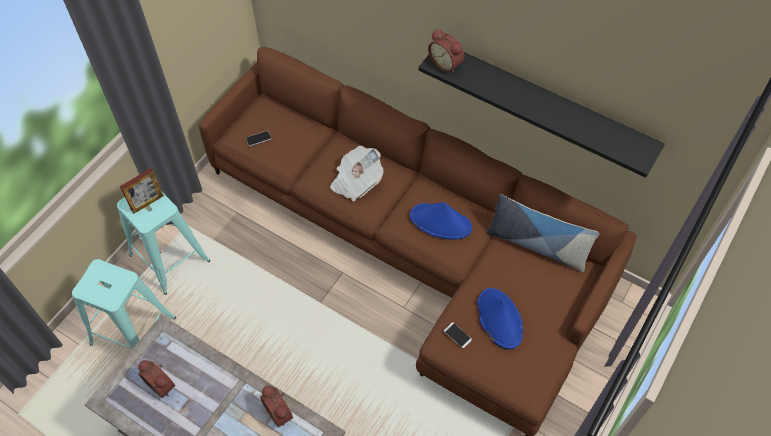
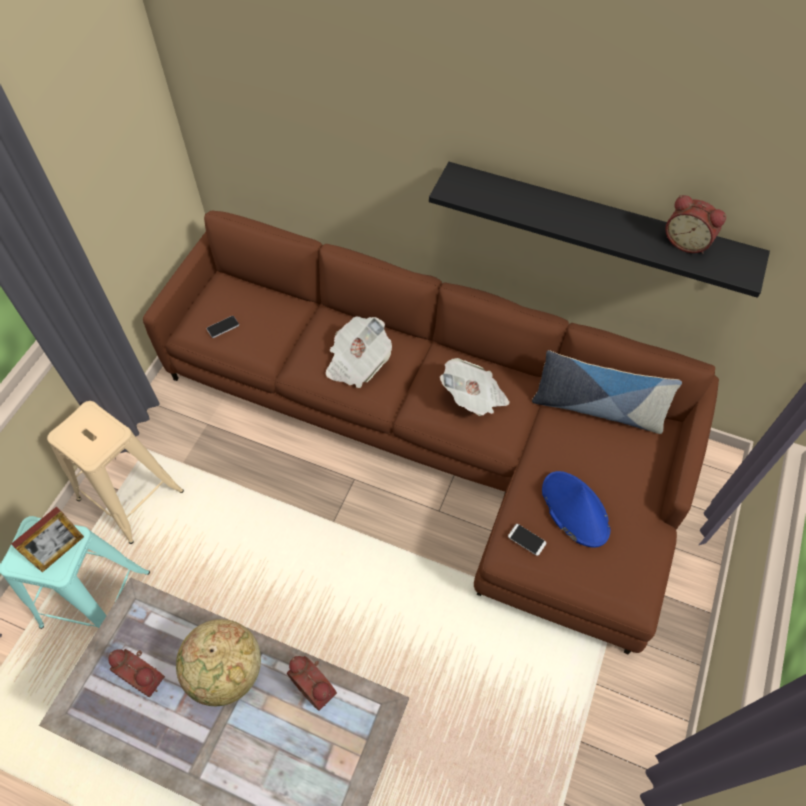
camera: 10 degrees left, 0 degrees up
(147, 203) = (89, 430): picture frame -> picture frame (61, 552)
(169, 258) = (130, 495): turquoise stool -> beige stool
(218, 391) = (226, 672): none -> globe
(441, 222) = (474, 397): blue hat -> newspaper
(446, 63) = (464, 187): alarm clock -> alarm clock (687, 241)

